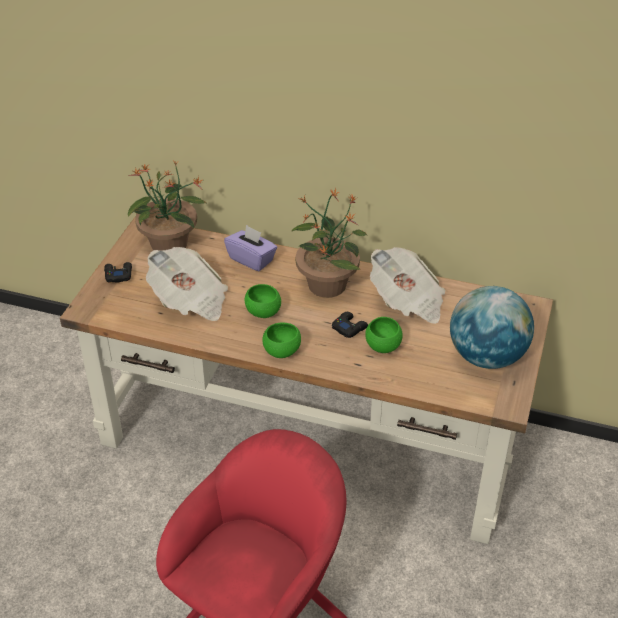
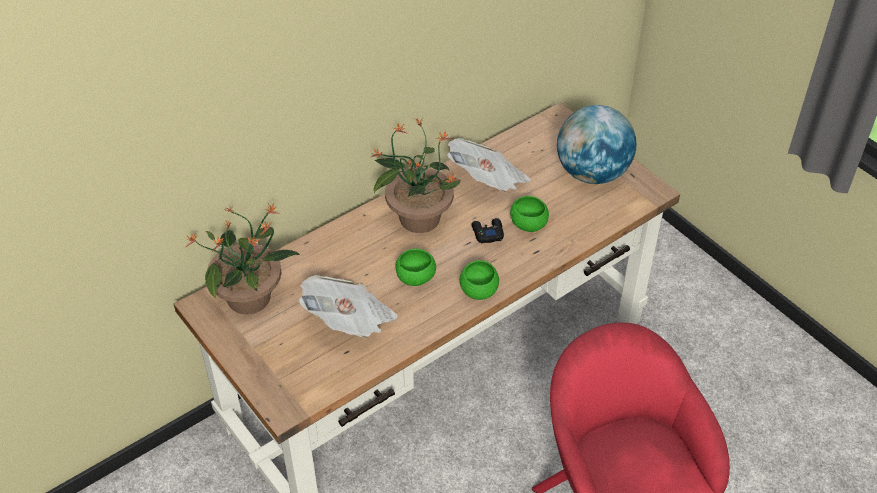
camera: 55 degrees left, 5 degrees up
(118, 275) = (256, 358): black game controller -> none
(251, 259) = (334, 249): purple tissue box -> none

